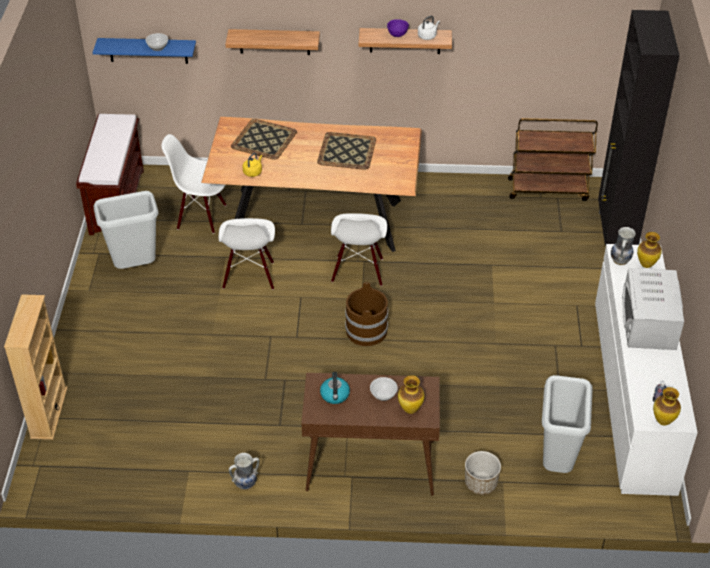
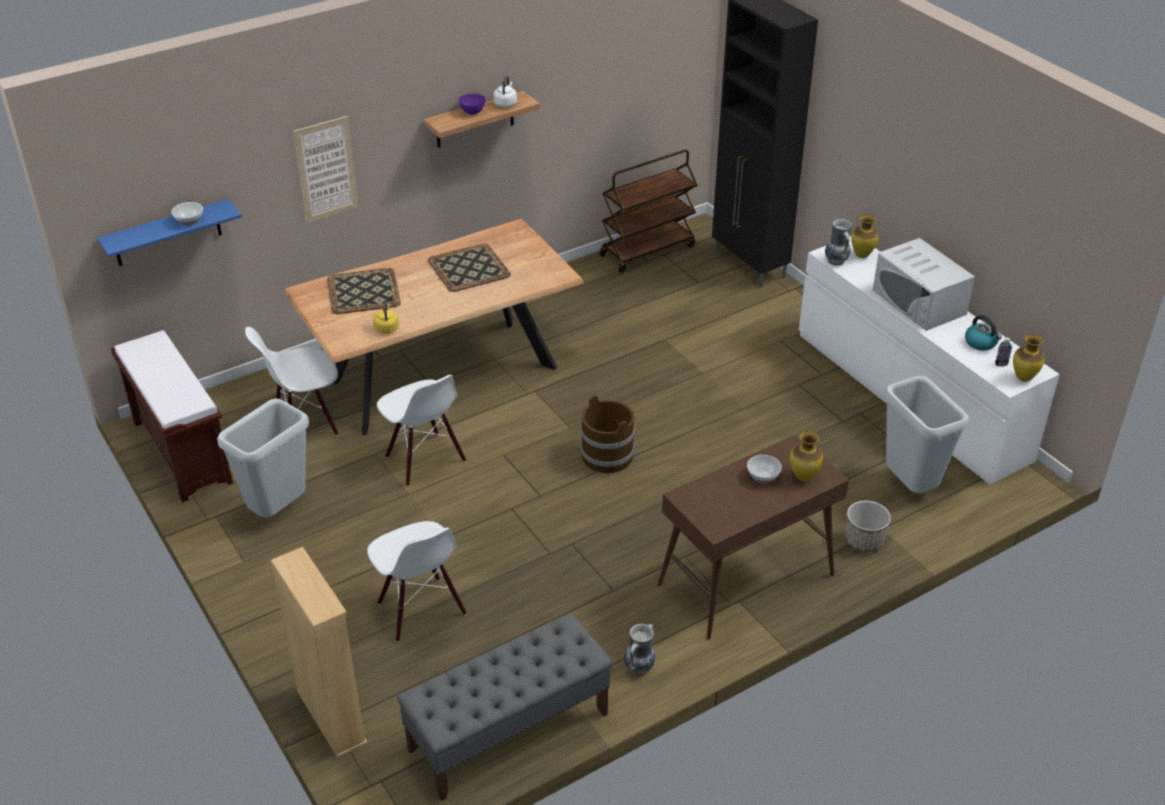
camera: 35 degrees left, 5 degrees down
(132, 479) = (508, 732): none -> grey bench
(274, 42) = (326, 169): shelf -> picture
(335, 395) = (717, 501): kettle -> kettle (981, 343)
(358, 271) = (538, 402): white chair -> white chair (420, 609)

